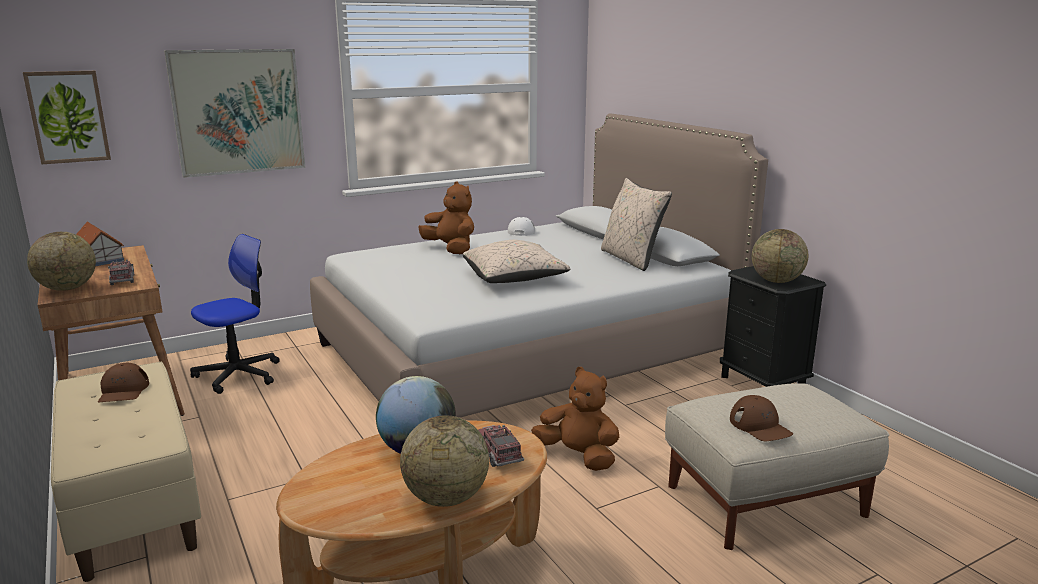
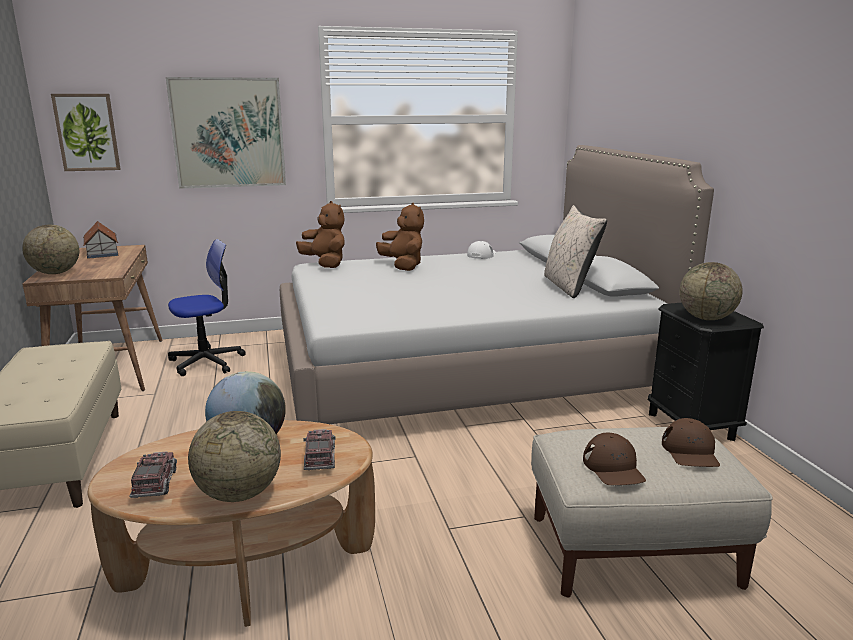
camera: 15 degrees right, 0 degrees up
(122, 280) = (102, 269): toy truck -> toy truck (155, 484)
(123, 391) = (62, 361): brown cap -> brown cap (690, 452)
(514, 278) = (440, 295): beige pillow -> none
(578, 456) = (459, 474): brown plush toy -> brown plush toy (325, 264)

